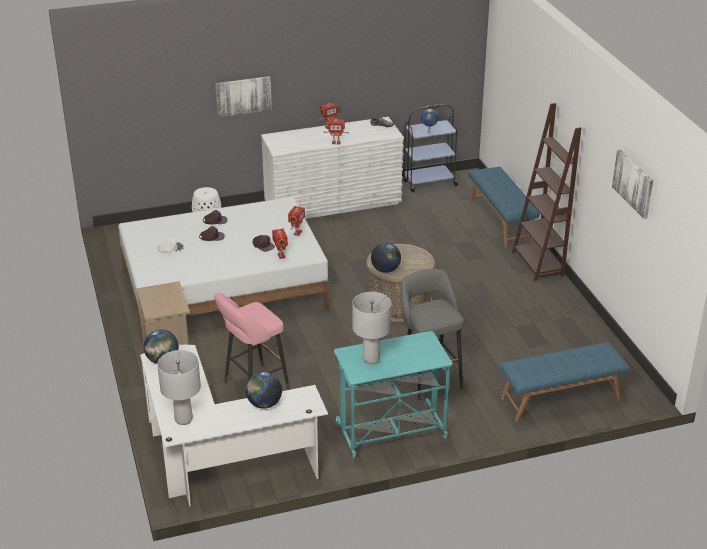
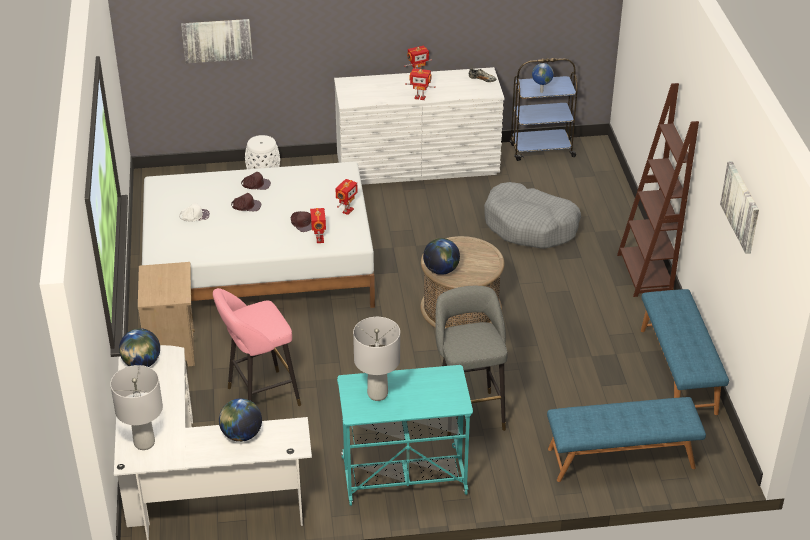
camera: 10 degrees right, 5 degrees up
(243, 96) = (313, 31): picture -> picture (217, 40)
(437, 238) = (530, 226): none -> grey dog bed
(501, 221) = (616, 211): blue bench -> blue bench (679, 371)

